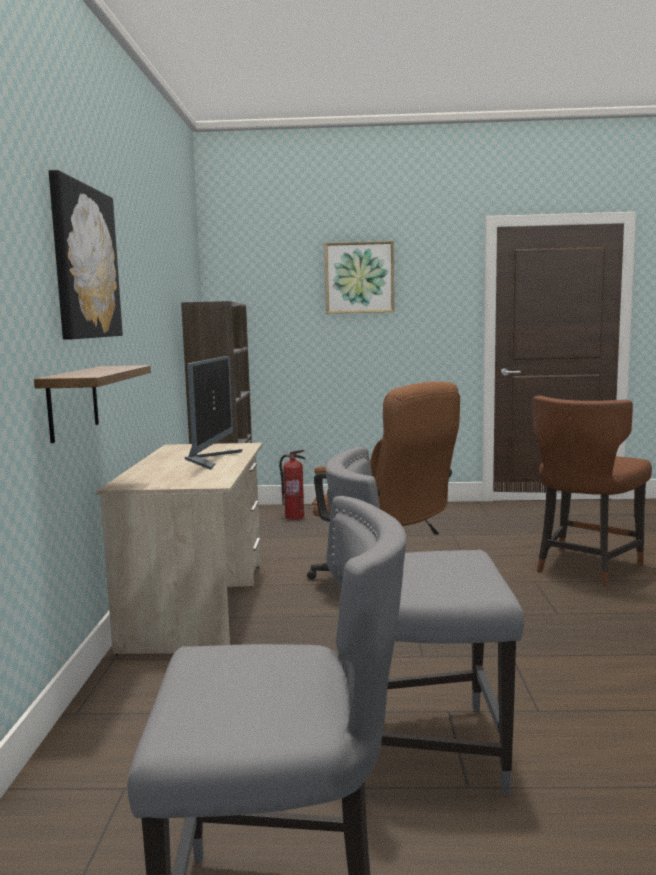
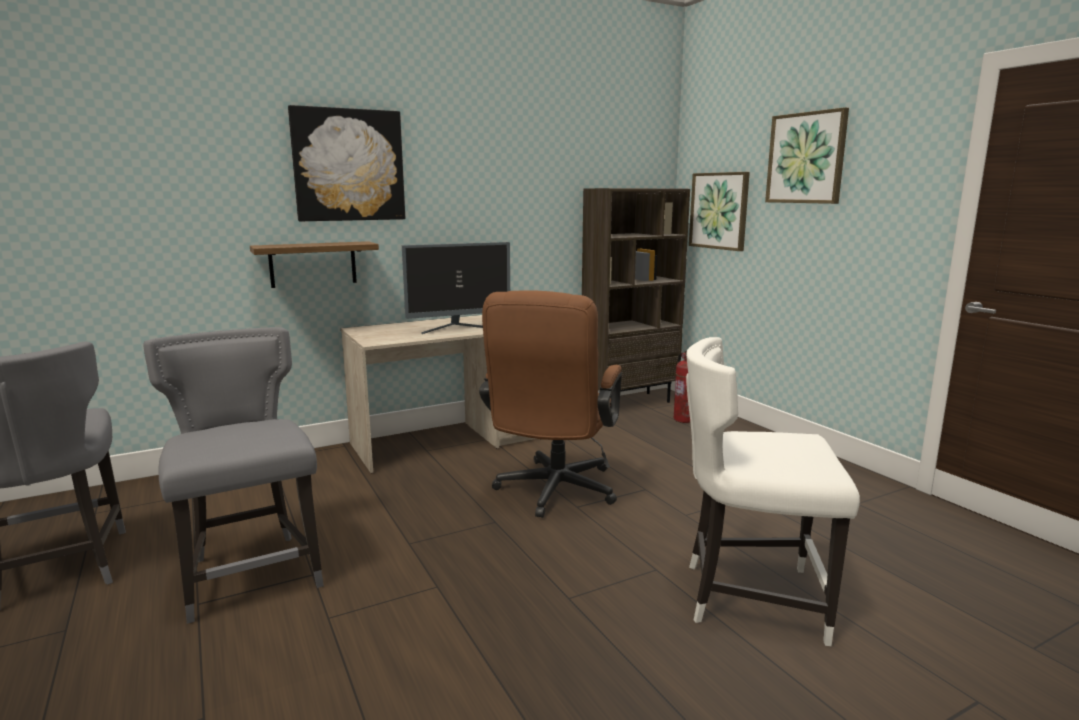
camera: 60 degrees right, 5 degrees up
(267, 323) = (719, 211): none -> picture
(584, 567) = (750, 598): brown chair -> white chair

